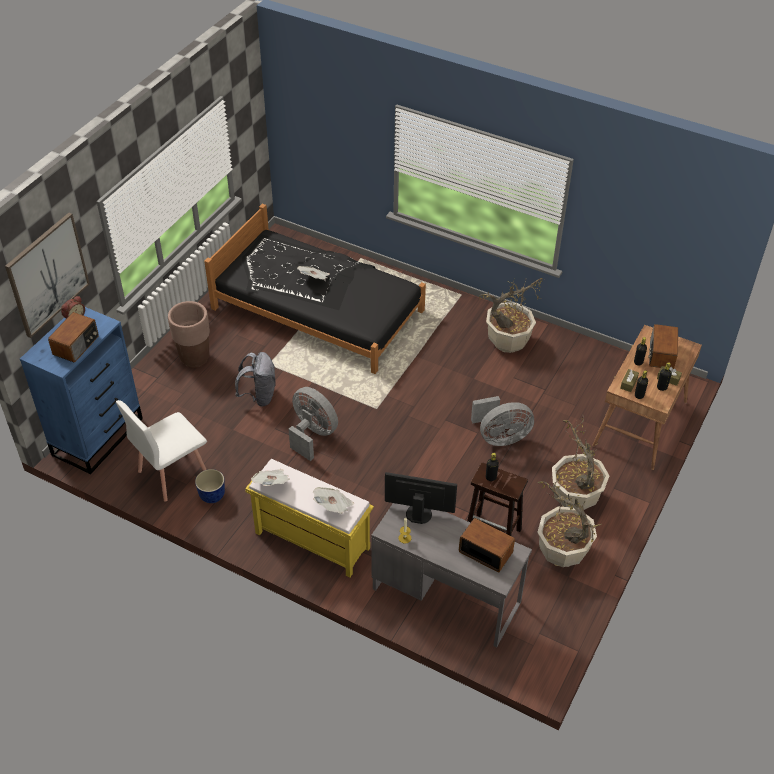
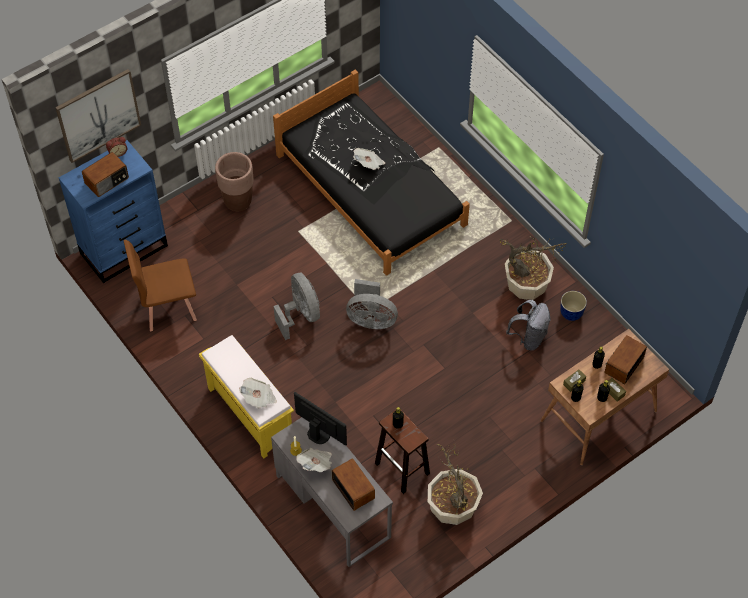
camera: 25 degrees right, 10 degrees up
(172, 473) = (168, 307): white chair -> brown chair
(212, 496) = (190, 341): planter -> planter (571, 314)
(259, 396) = (274, 260): grey backpack -> grey backpack (528, 337)
(272, 483) = (220, 358): newspaper -> newspaper (316, 464)
(500, 437) = (462, 380): grey fan -> grey fan (371, 319)
(574, 497) = (494, 463): potted plant -> none

